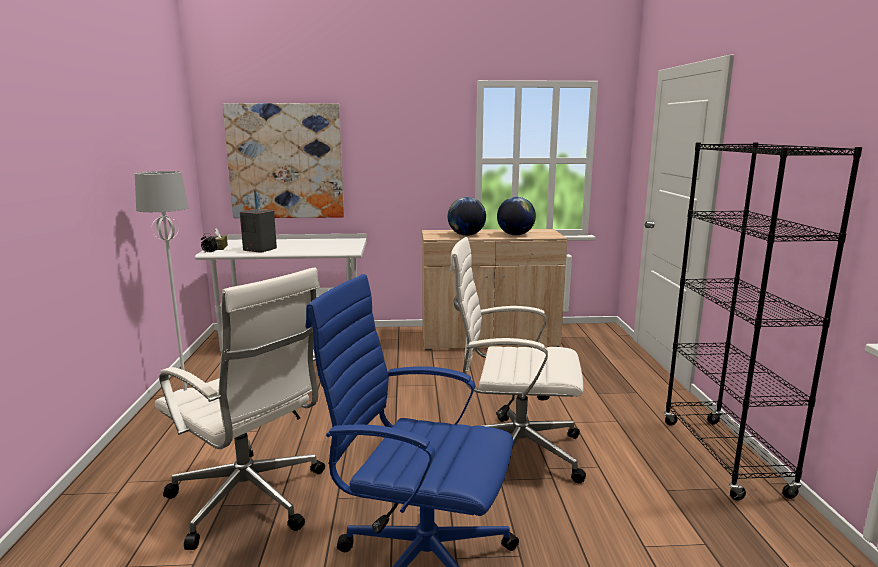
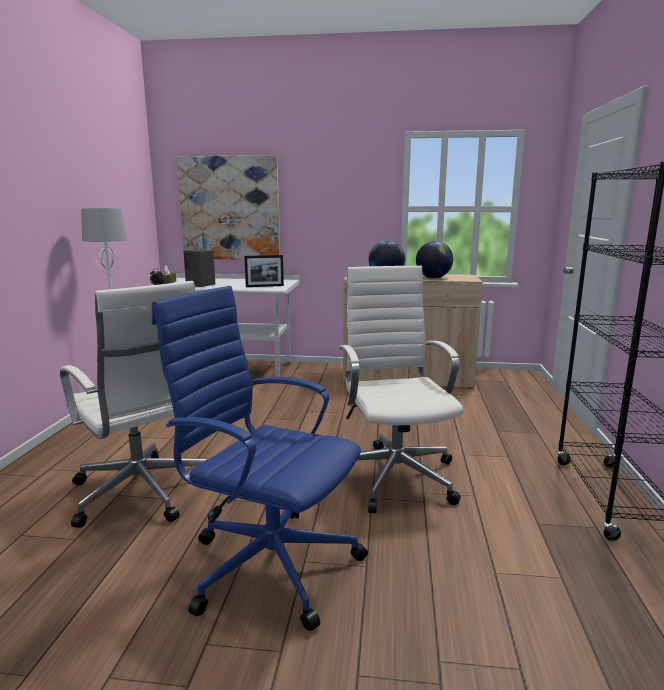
camera: 10 degrees right, 0 degrees up
(334, 249) = (264, 286): none -> picture frame
(514, 452) = (394, 475): white office chair -> white office chair turned 60 degrees clockwise

